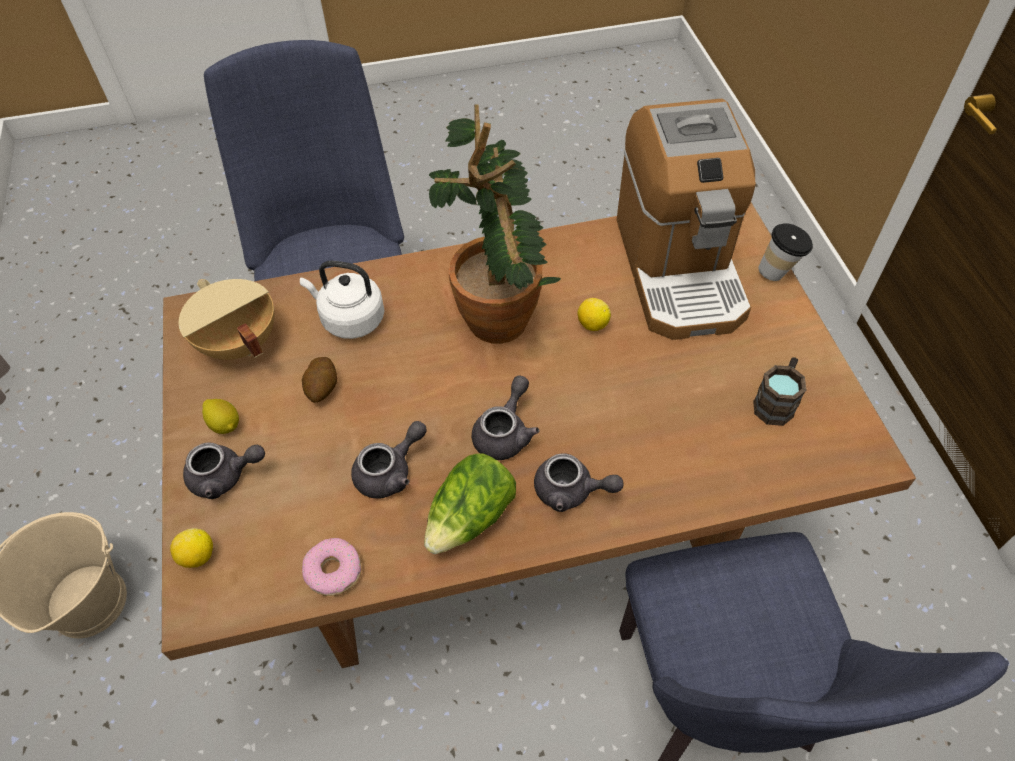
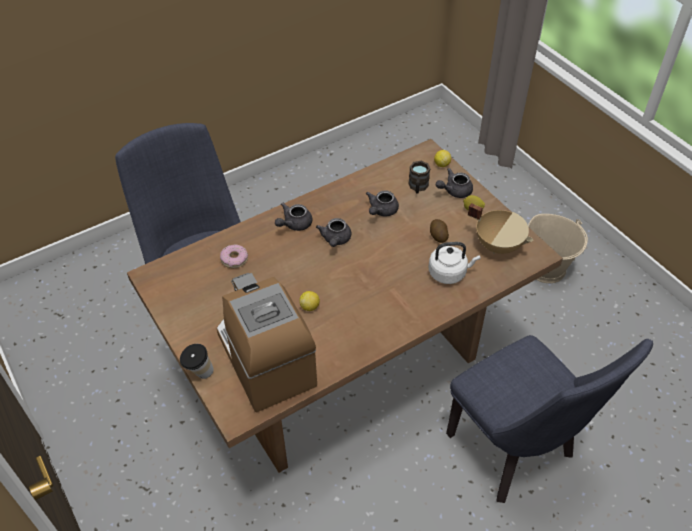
camera: 160 degrees right, 5 degrees down
(334, 571) = (383, 173): donut -> donut (234, 259)
(471, 517) = (335, 204): lettuce -> none
(501, 308) = (367, 302): potted plant -> none
(571, 491) = (294, 224): grey teapot -> grey teapot turned 45 degrees counterclockwise
(776, 402) = (198, 290): brown mug -> brown mug (418, 187)

